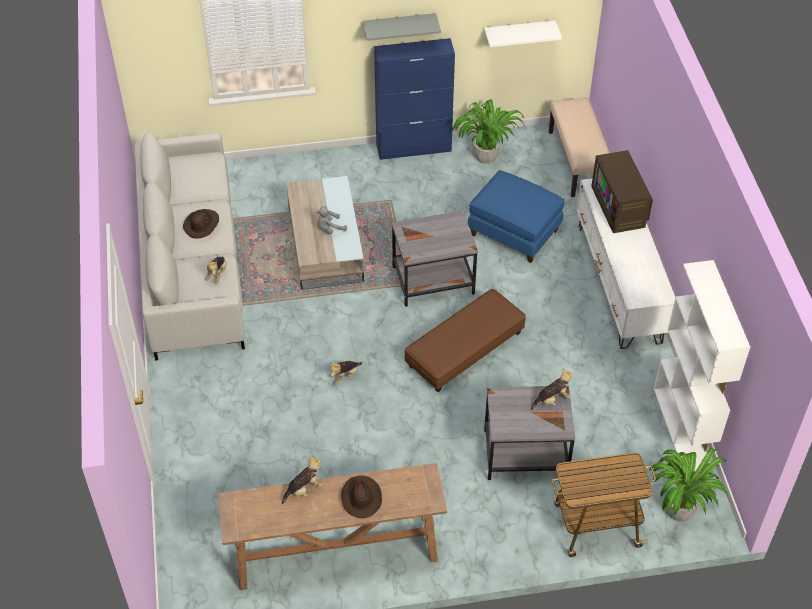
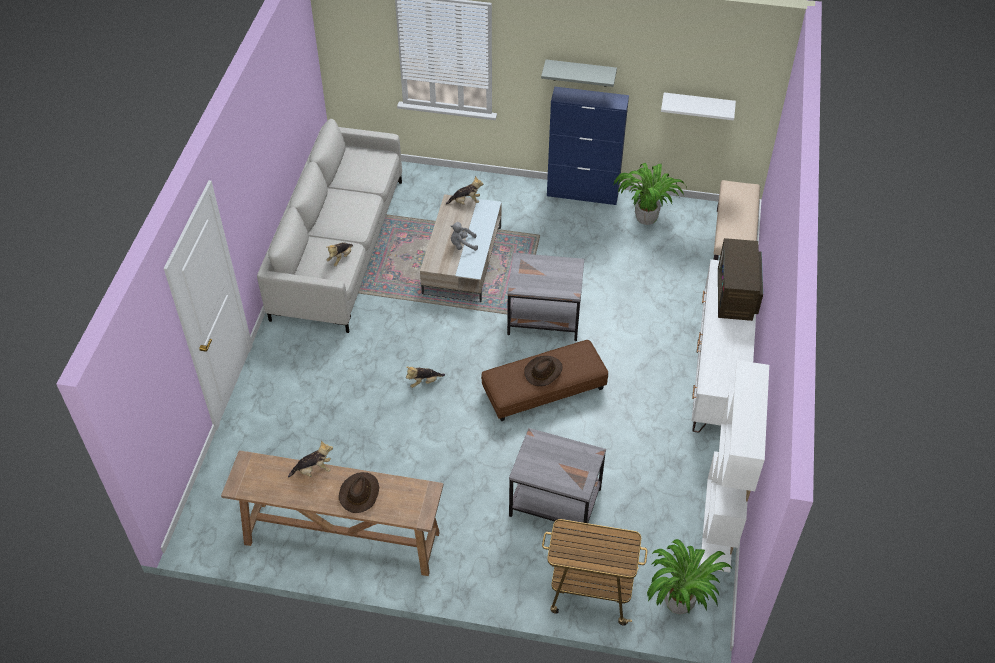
camera: 20 degrees right, 0 degrees up
(202, 224) = (348, 211): brown hat -> brown hat (543, 372)
(515, 232) = (641, 294): blue ottoman -> none
(552, 399) = (584, 457): plush toy -> plush toy (466, 202)

